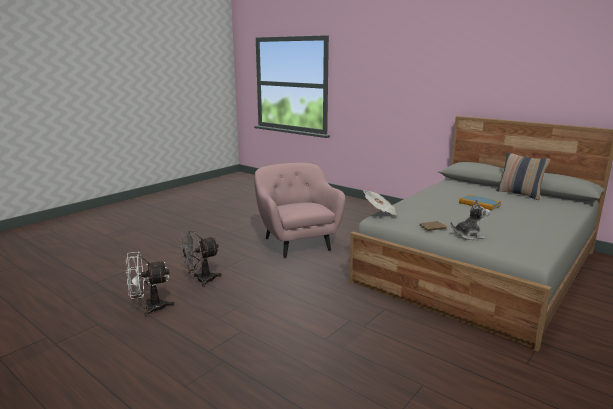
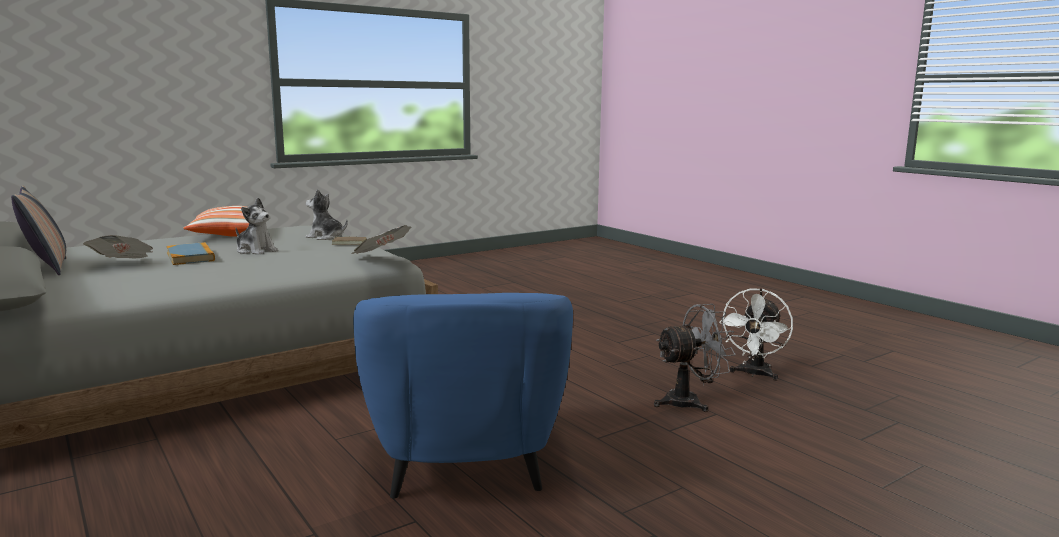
camera: 165 degrees left, 5 degrees down
(149, 308) = (754, 374): white fan -> white fan turned 120 degrees clockwise
(297, 242) = (465, 462): pink armchair -> blue armchair
(464, 213) = (256, 251): none -> plush toy
(497, 199) = (123, 264): none -> newspaper
(538, 230) = (229, 235): none -> pillow

